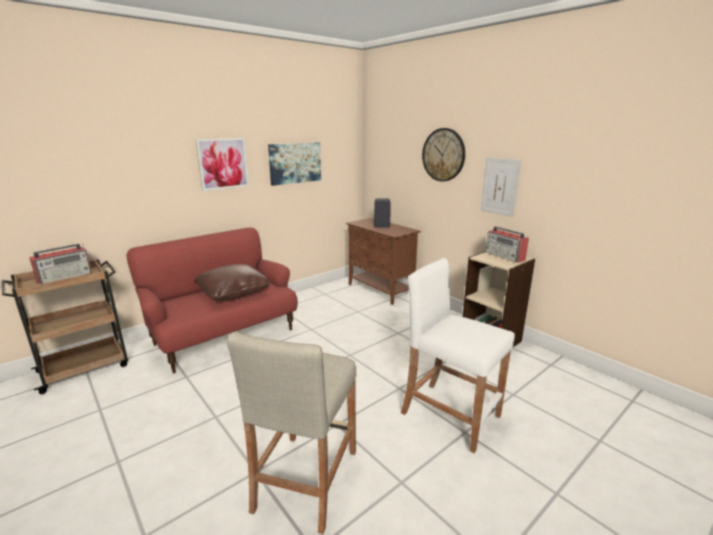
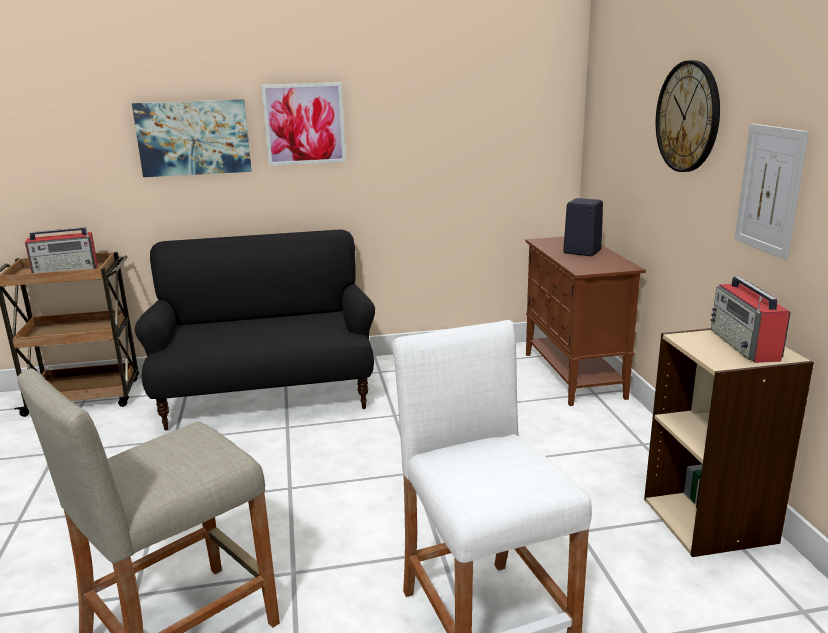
camera: 30 degrees right, 0 degrees up
(223, 336) = (267, 395): red sofa -> black sofa
(233, 293) = (279, 329): brown pillow -> none
(295, 163) = (435, 126): picture -> picture (194, 138)

